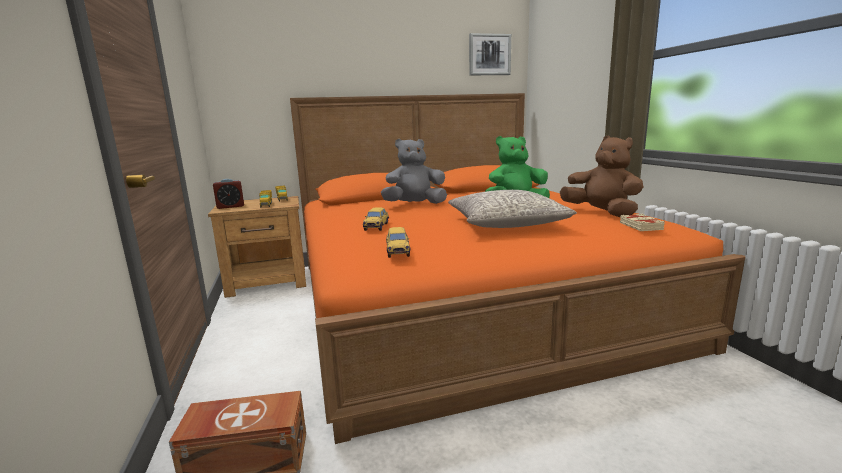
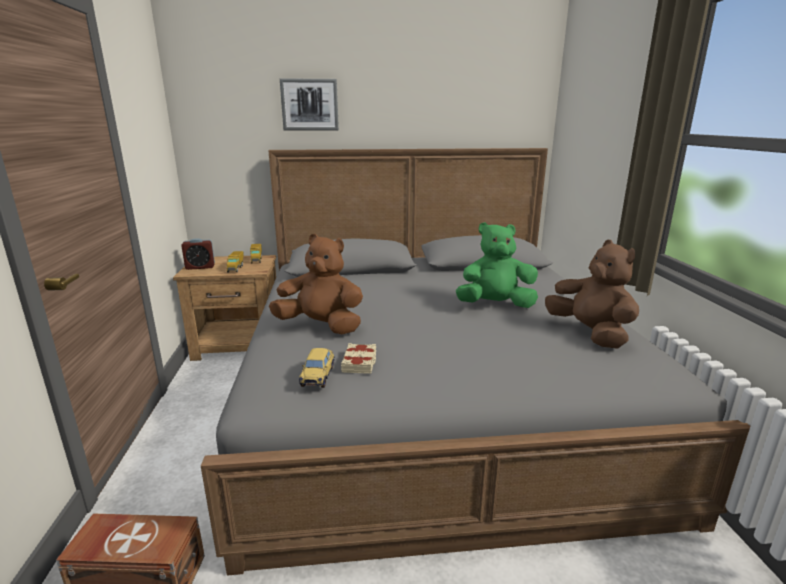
camera: 10 degrees right, 5 degrees up
(376, 227) = (321, 326): toy car -> brown plush toy
(414, 204) = (384, 289): grey plush toy -> none
(464, 298) = (432, 397): orange bed -> grey bed
(489, 54) = (507, 100): picture -> picture (310, 105)
(506, 223) = (464, 340): grey pillow -> none
(641, 226) = (623, 367): beige book -> beige book (360, 362)

